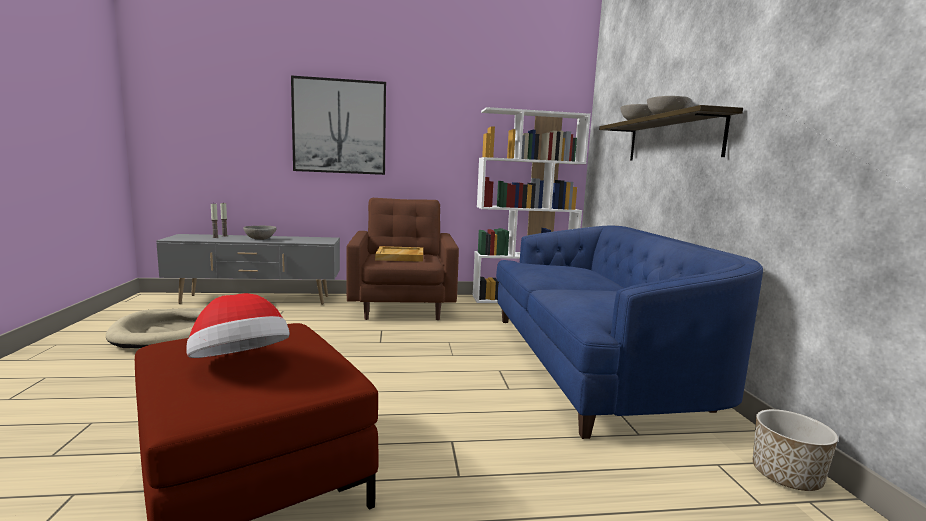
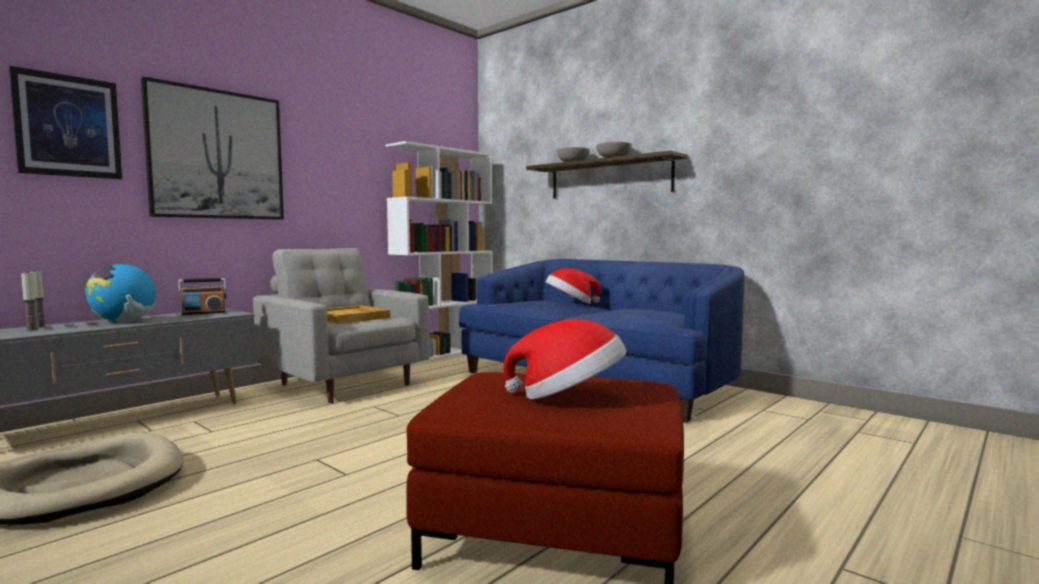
camera: 40 degrees left, 5 degrees down
(250, 113) = (68, 126): none -> picture
(260, 239) = (123, 322): grey bowl -> globe
(313, 239) = (204, 313): none -> radio
(403, 307) = (344, 384): brown armchair -> grey armchair
(585, 276) = (571, 304): none -> hat
(786, 477) = (794, 404): planter -> none

